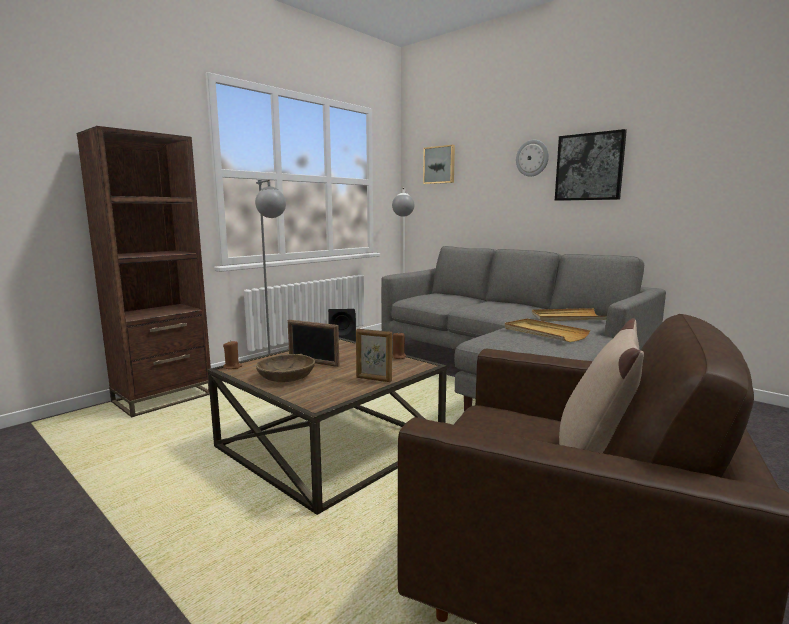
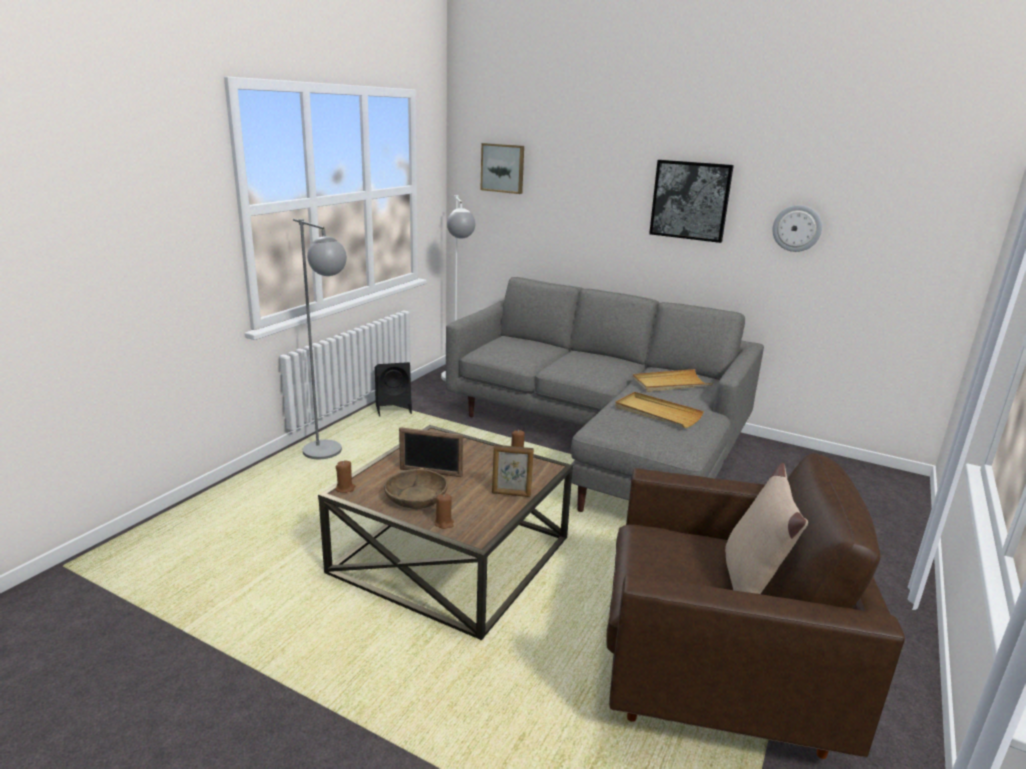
camera: 15 degrees left, 10 degrees up
(163, 398) = (212, 510): brown bookcase -> none
(296, 393) = (444, 523): none -> brown candle
(532, 158) = (624, 179): wall clock -> wall clock (797, 228)

